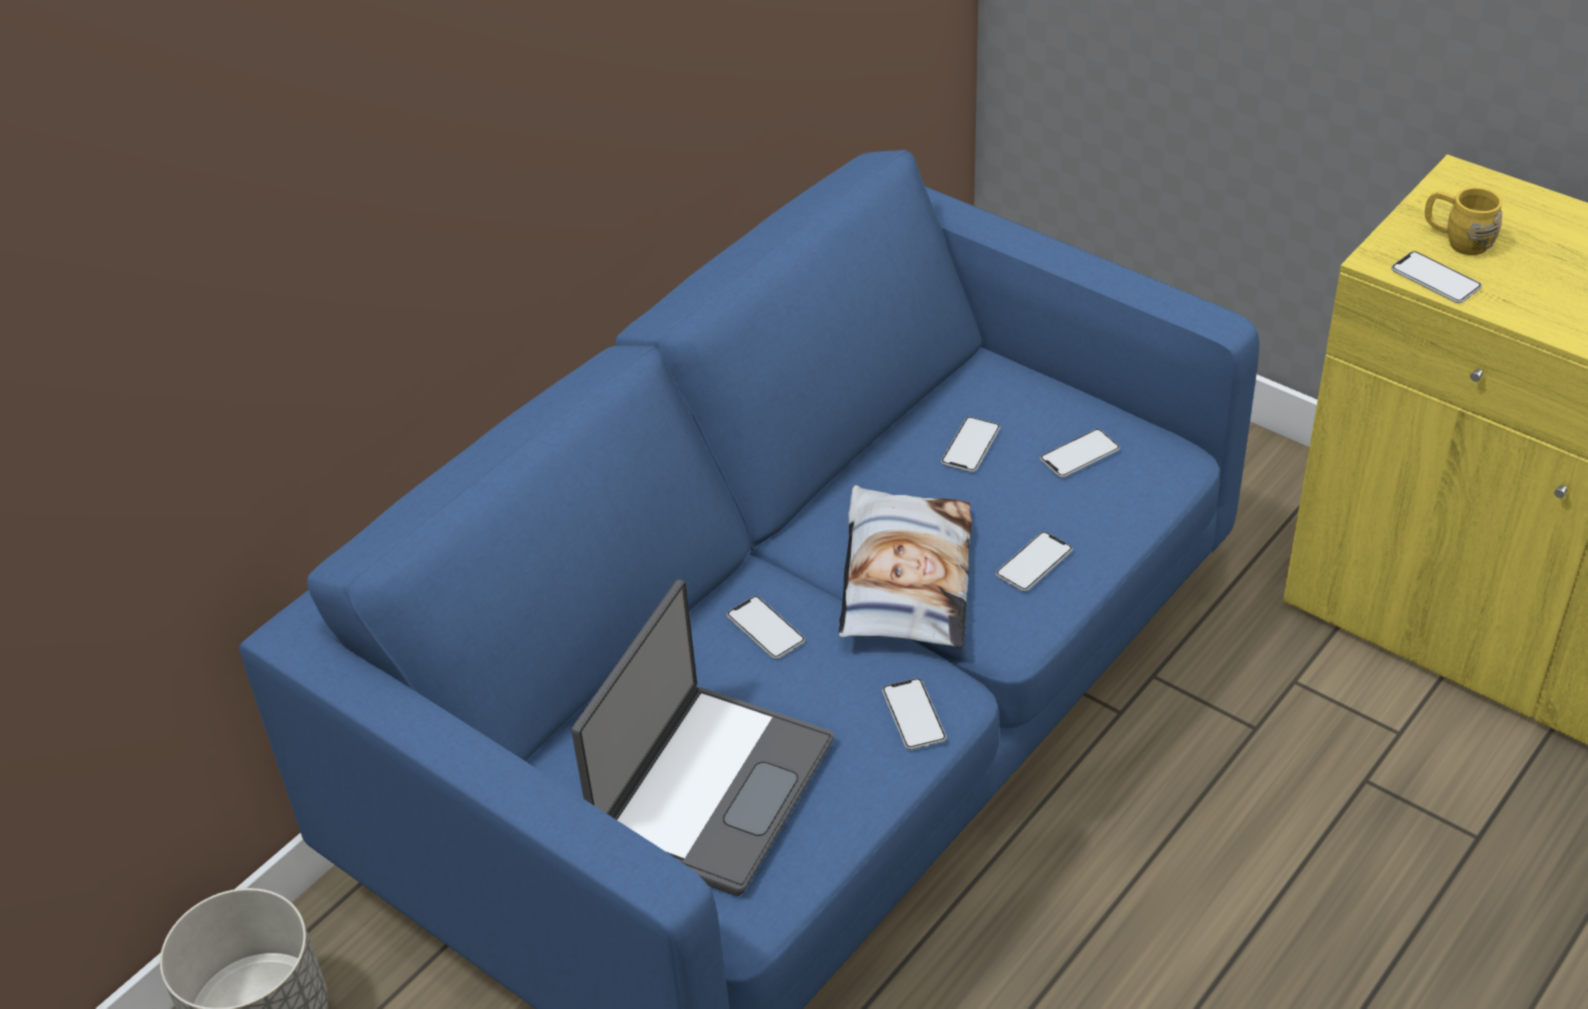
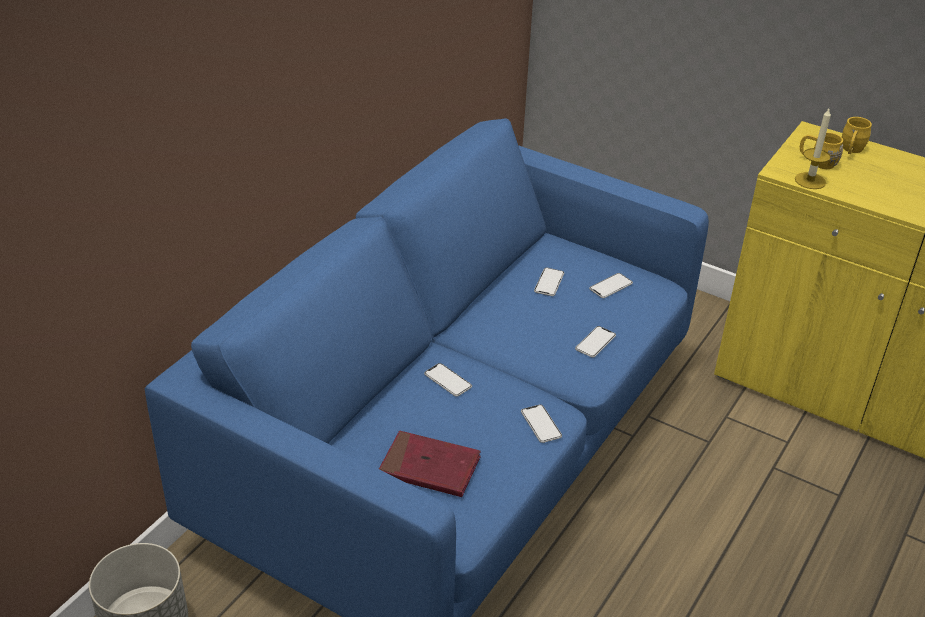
camera: 10 degrees left, 5 degrees down
(710, 789) = (429, 467): laptop -> red book
(904, 579) = (523, 352): pillow -> none
(1435, 279) = (810, 181): phone -> candle
(1527, 216) = (851, 150): none -> yellow mug

